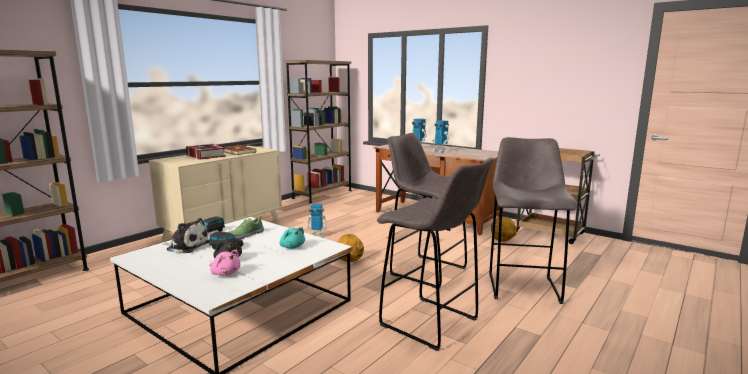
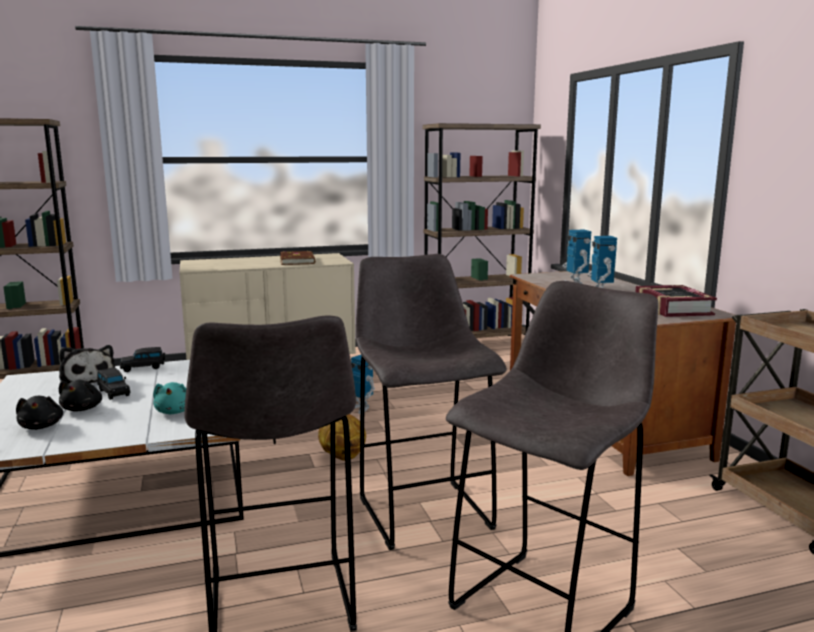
camera: 35 degrees right, 0 degrees up
(205, 156) = (247, 262): book -> book (672, 308)
(225, 273) = (41, 426): pink plush toy -> black plush toy
(246, 235) = (168, 380): shoe -> none
(502, 241) = (656, 499): basketball -> none

